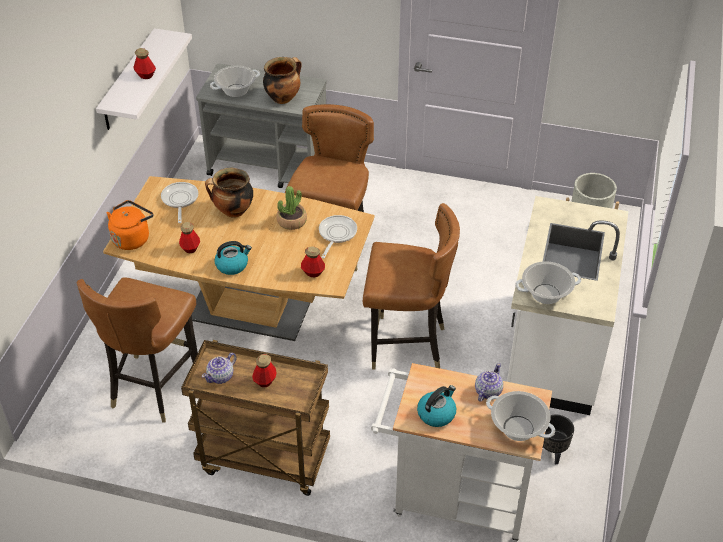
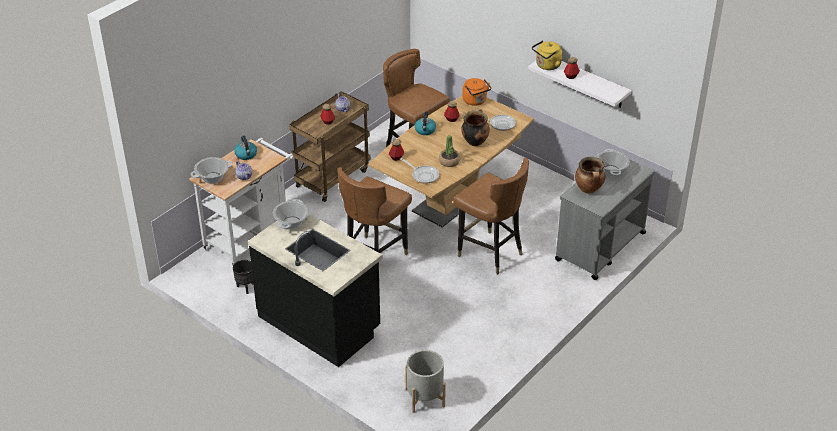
camera: 115 degrees right, 5 degrees down
(129, 99) = (547, 66): none -> yellow kettle
(554, 350) = (320, 323): white counter -> black counter

